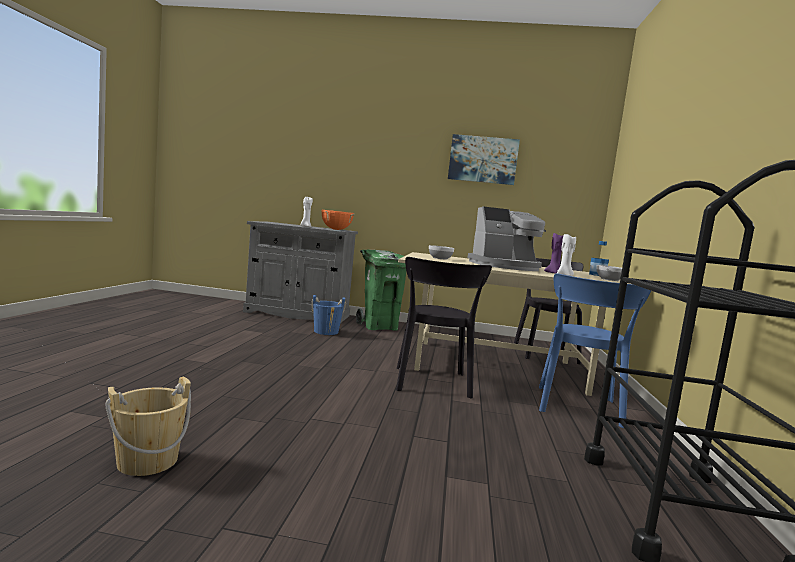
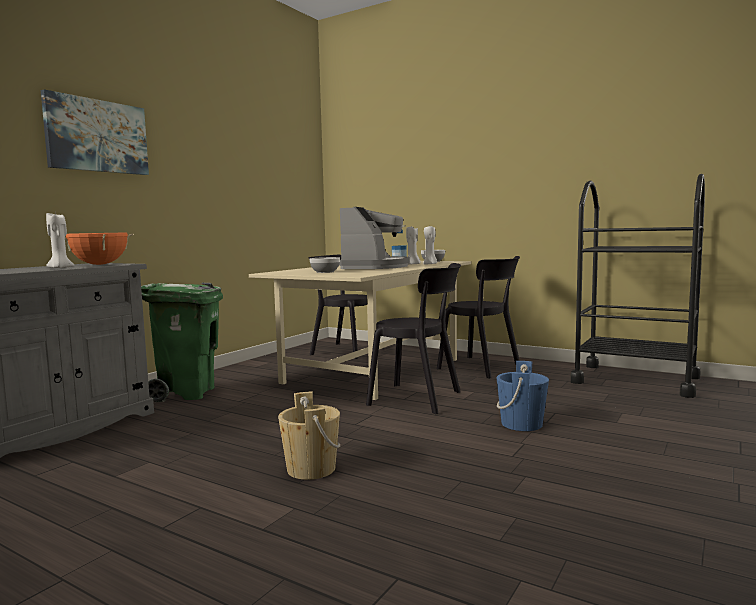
camera: 65 degrees left, 0 degrees up
(147, 461) = (641, 539): beige bucket -> beige bucket (311, 469)
(326, 332) = (186, 422): blue bucket -> blue bucket (521, 424)
(483, 159) = (227, 147): picture -> picture (97, 136)
(553, 273) = (412, 264): purple candle -> white candle
(578, 408) = (482, 367): blue chair -> black chair

